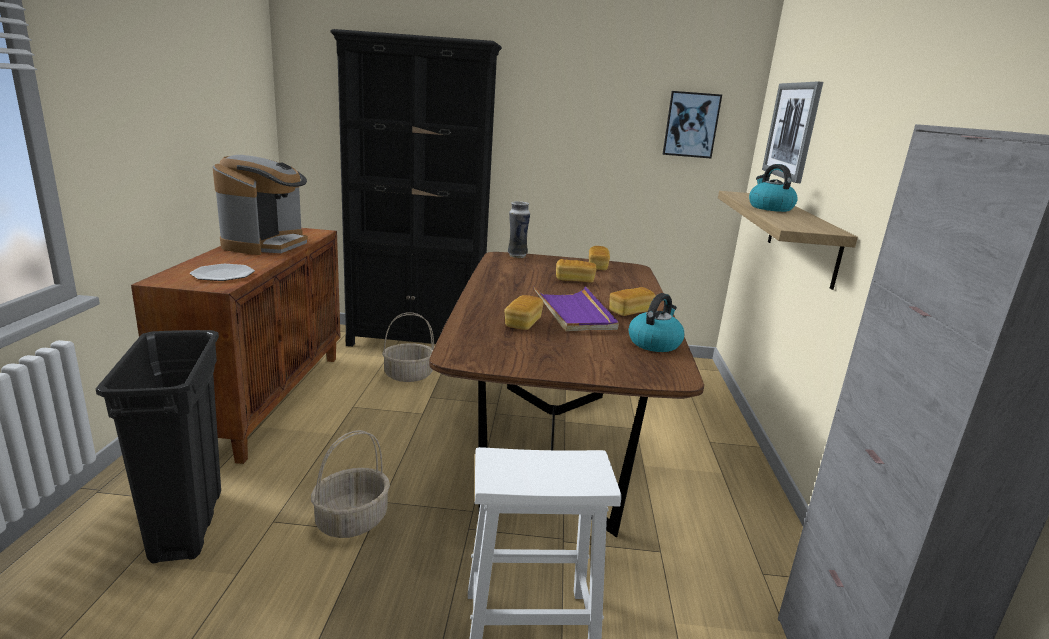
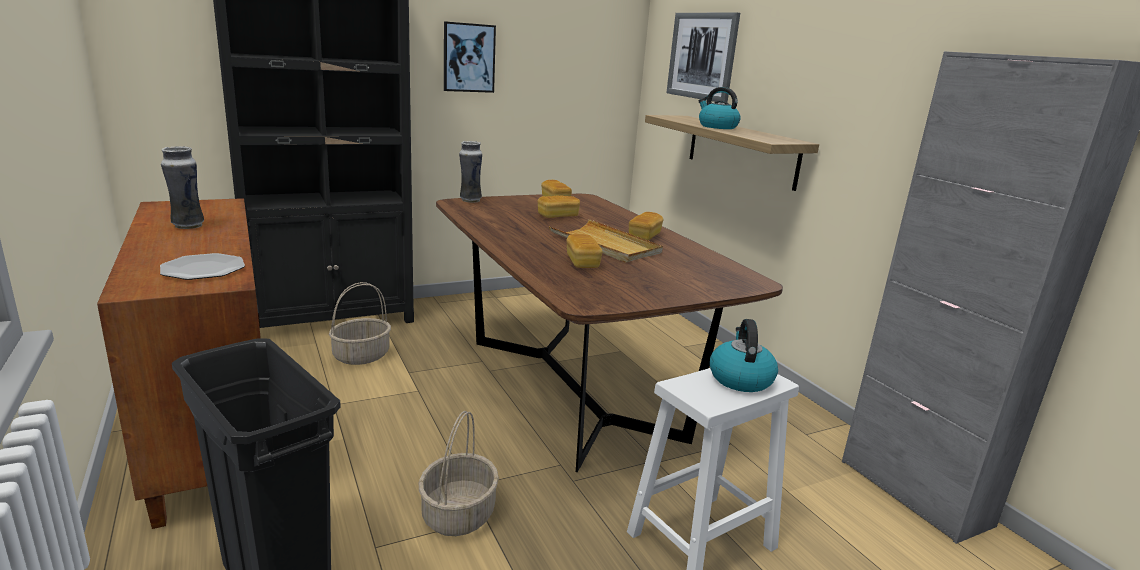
camera: 30 degrees left, 0 degrees up
(266, 244) = (187, 226): coffee machine -> vase
(574, 312) = (605, 245): purple tray -> beige tray
(654, 343) = (701, 259): kettle -> kettle (740, 378)
(691, 124) = (590, 52): picture -> picture (468, 58)

